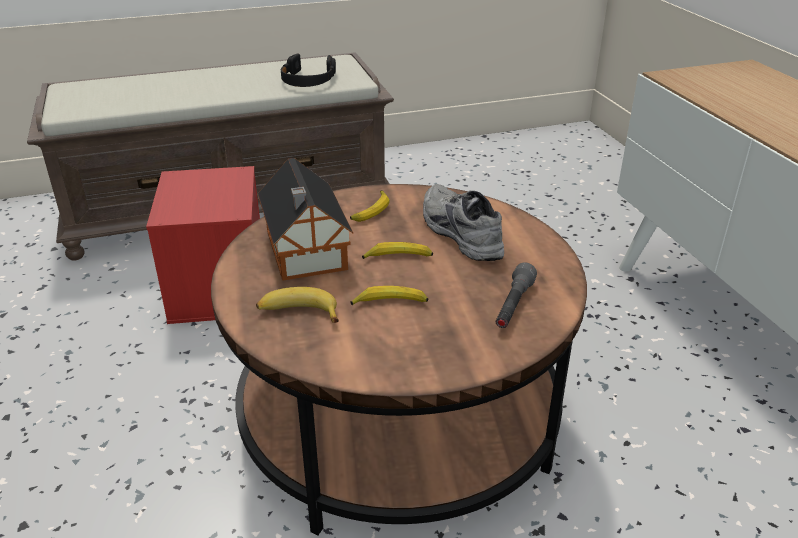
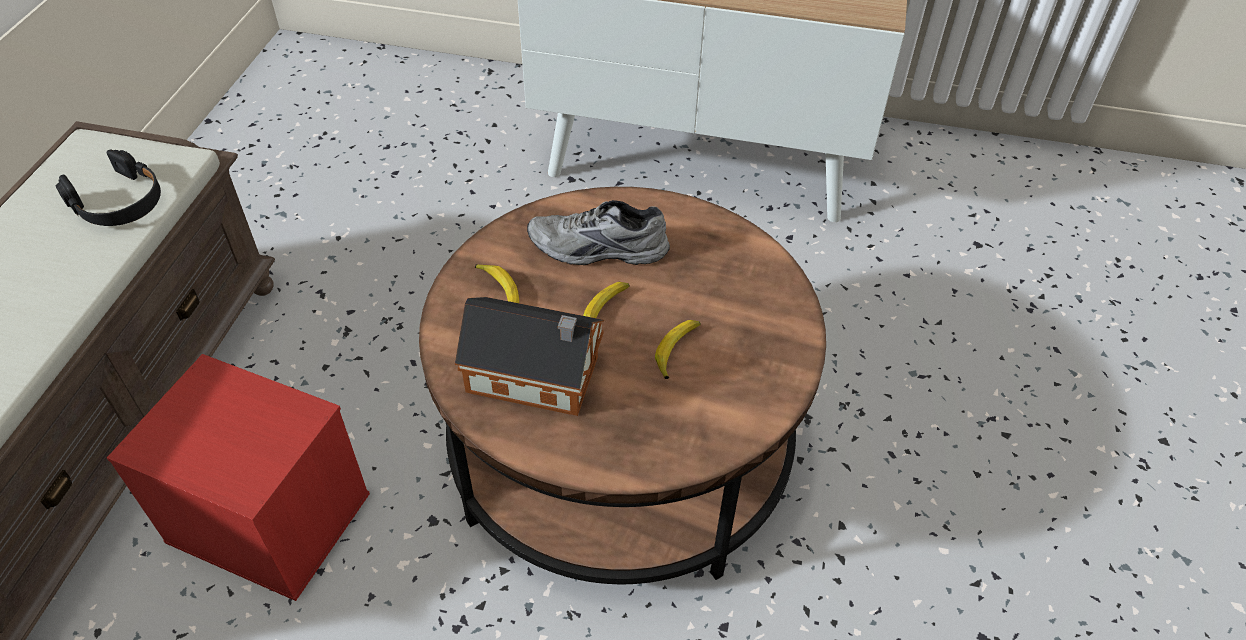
camera: 60 degrees left, 15 degrees up
(298, 313) = (644, 424): banana -> none
(513, 306) = (738, 273): grey flashlight -> none

